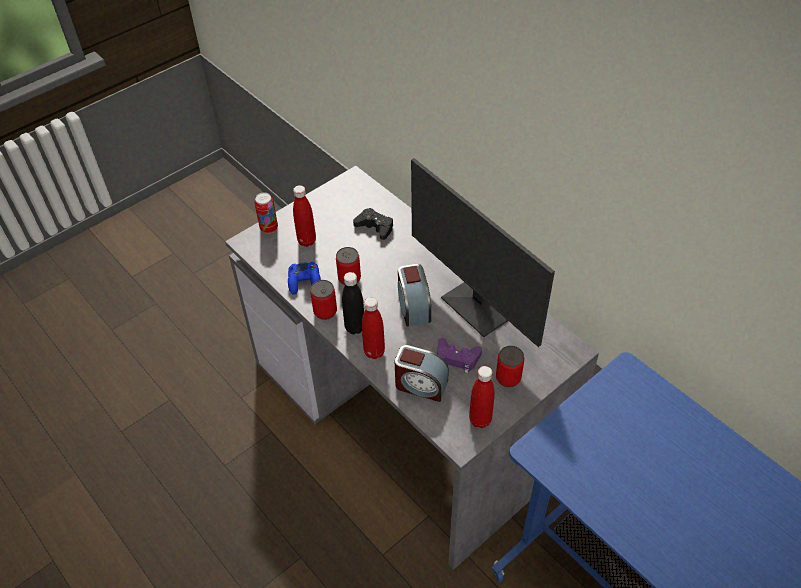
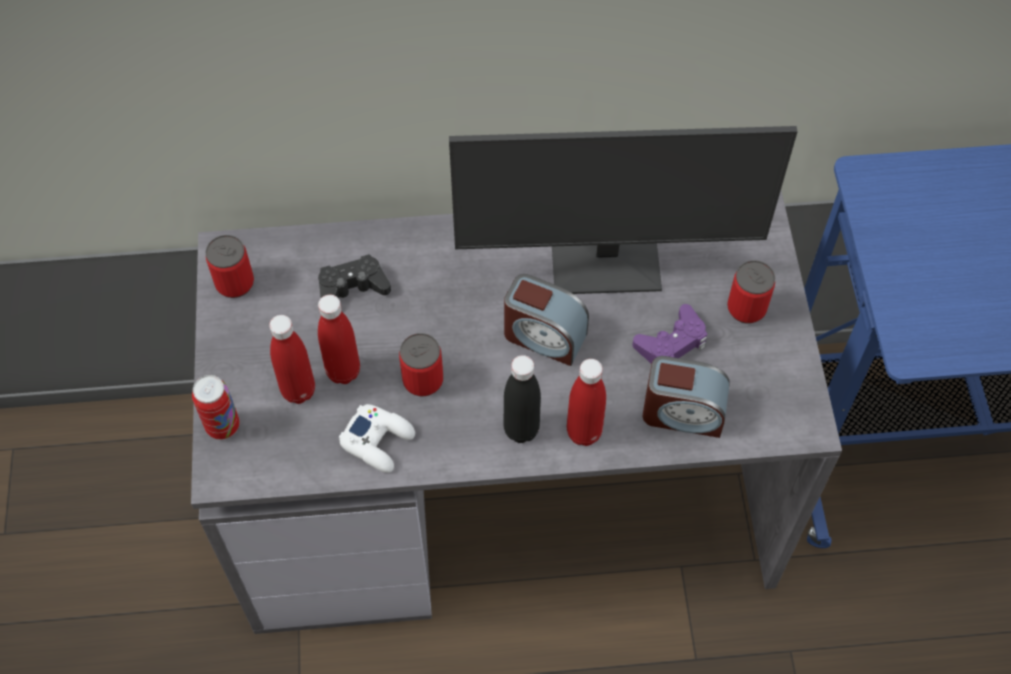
camera: 55 degrees left, 10 degrees up
(305, 281) = (378, 441): blue game controller -> white game controller
(325, 311) = (459, 449): can -> can (235, 283)
(420, 385) = (683, 412): alarm clock -> alarm clock turned 45 degrees clockwise
(480, 420) = (787, 382): red bottle -> red bottle (343, 371)

